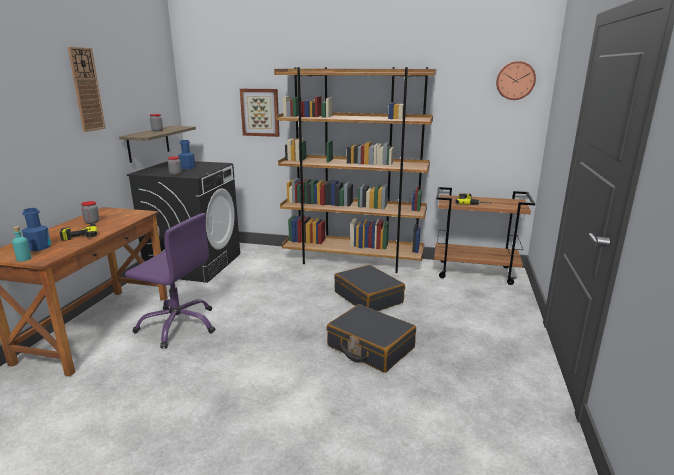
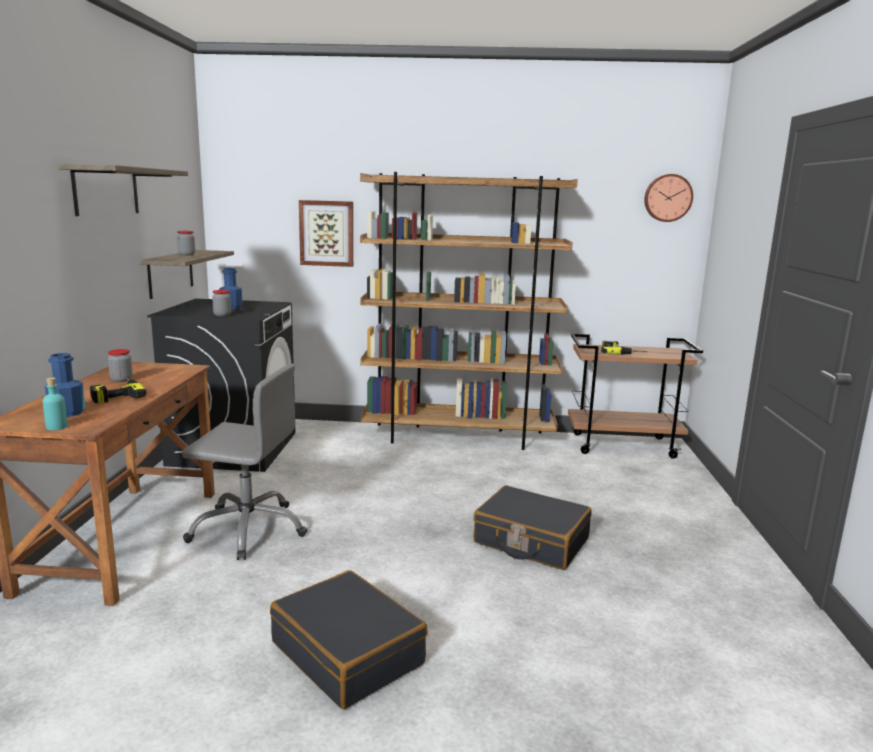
camera: 10 degrees left, 5 degrees down
(86, 90) = (106, 191): wall clock -> shelf
(178, 325) = (248, 529): purple office chair -> grey office chair
(368, 297) = (500, 481): black suitcase -> black suitcase (348, 653)

